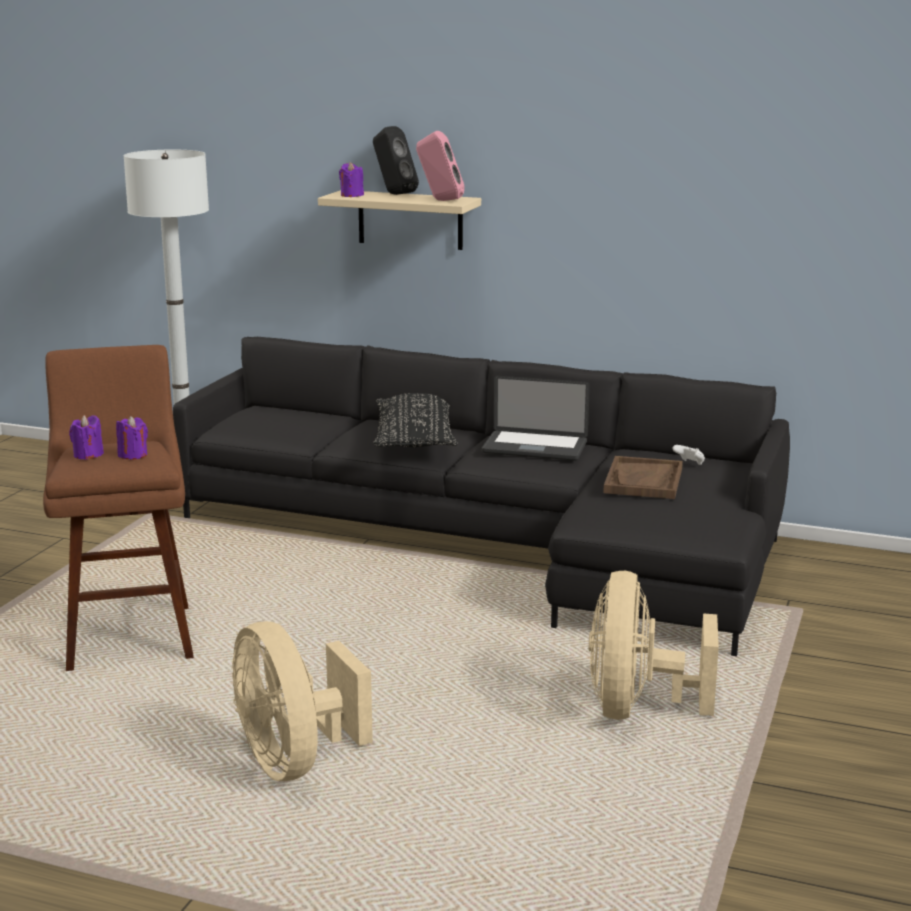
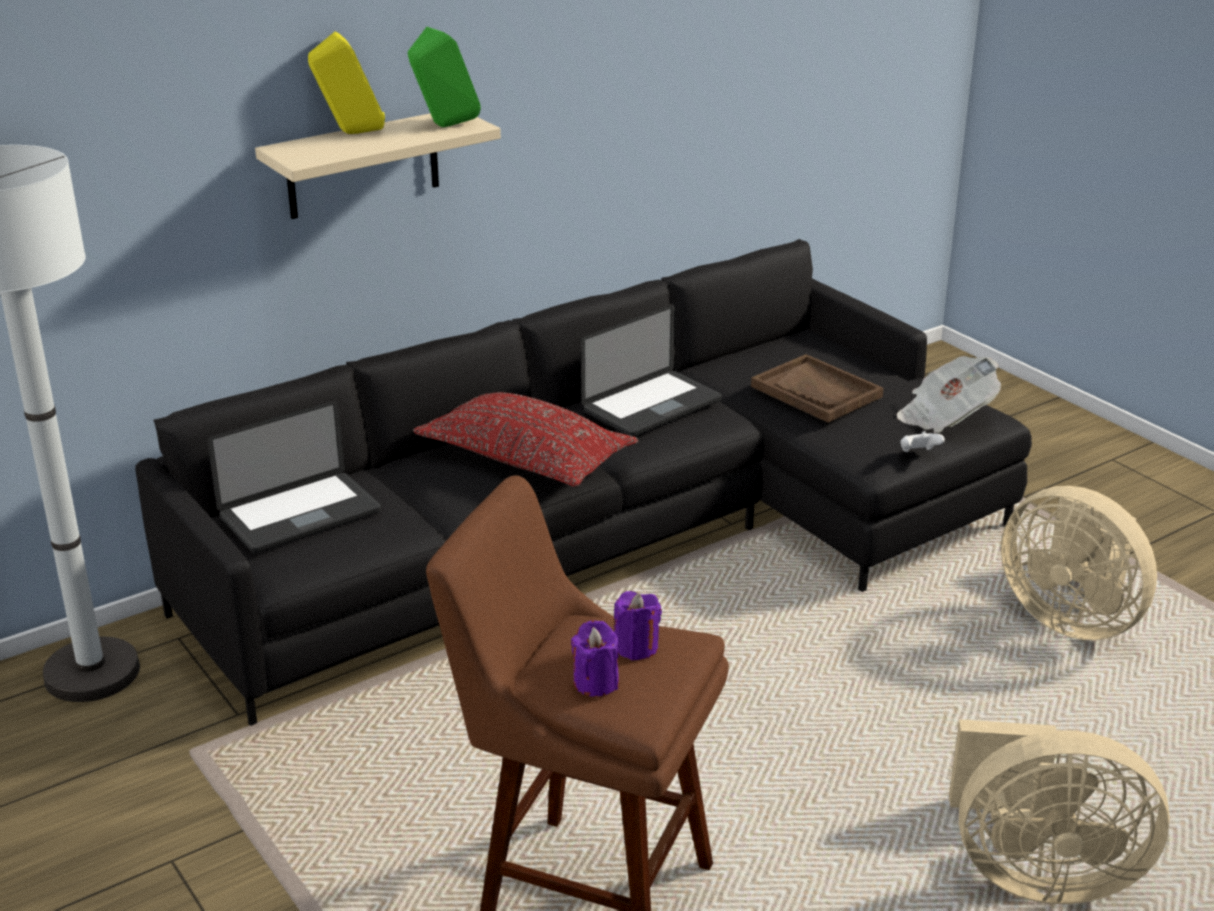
camera: 55 degrees left, 10 degrees up
(274, 415) = (300, 515): none -> laptop
(352, 195) = (315, 152): purple candle -> none
(393, 194) = (350, 133): black speaker -> yellow speaker
(415, 439) = (525, 458): black pillow -> red pillow
(440, 200) = (444, 126): pink speaker -> green speaker
(684, 523) = (945, 417): none -> newspaper
(689, 464) = (790, 354): white game controller -> white game controller (918, 453)

